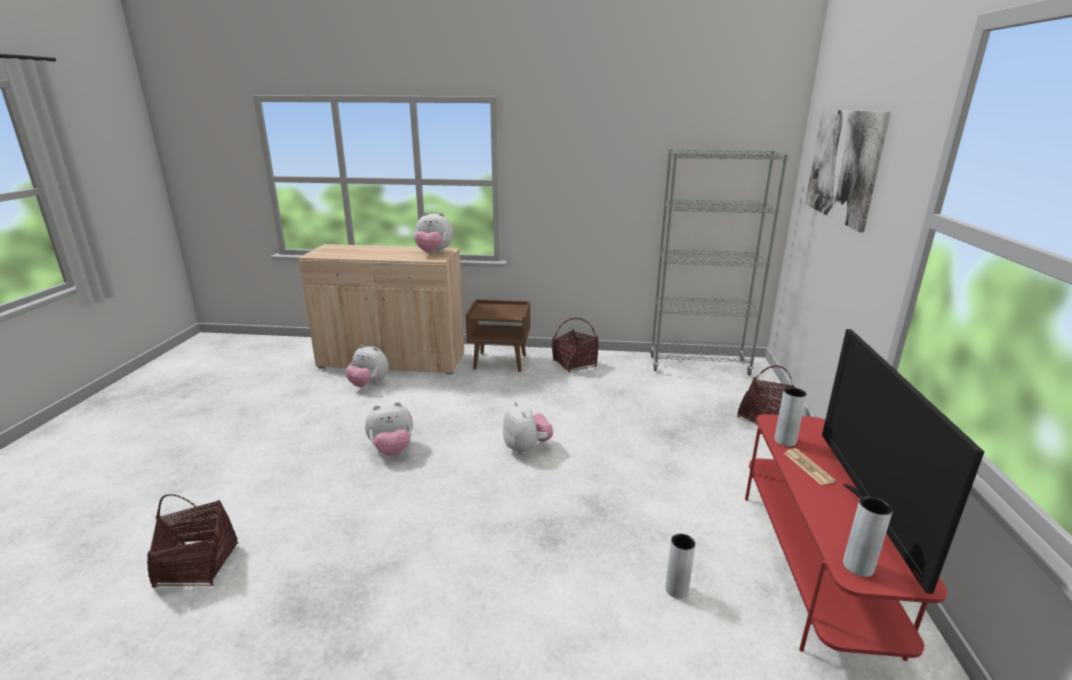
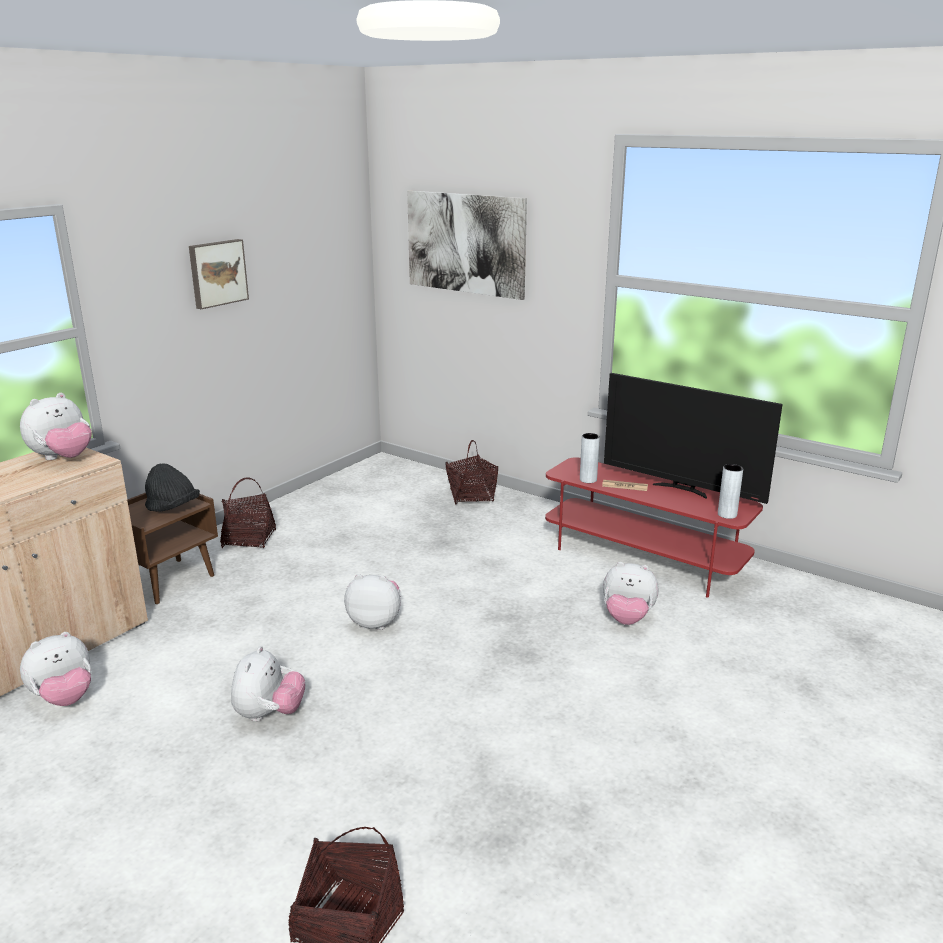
camera: 60 degrees left, 0 degrees up
(503, 314) = (173, 508): none -> black hat
(612, 162) = (217, 273): none -> picture
(676, 590) = (627, 618): grey vase -> plush toy
(699, 365) = (351, 482): grey bookcase -> none

